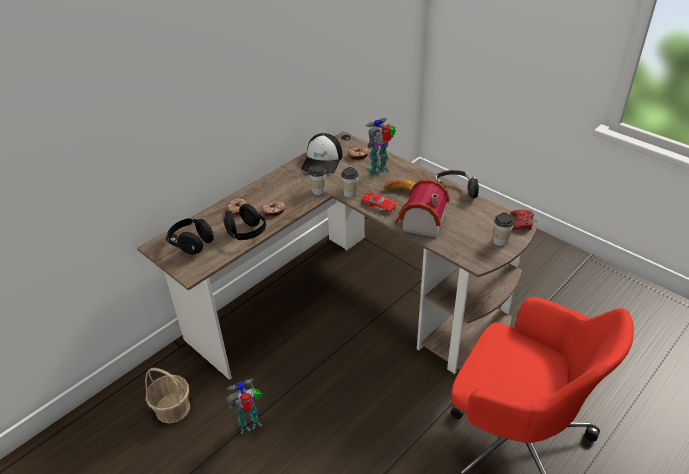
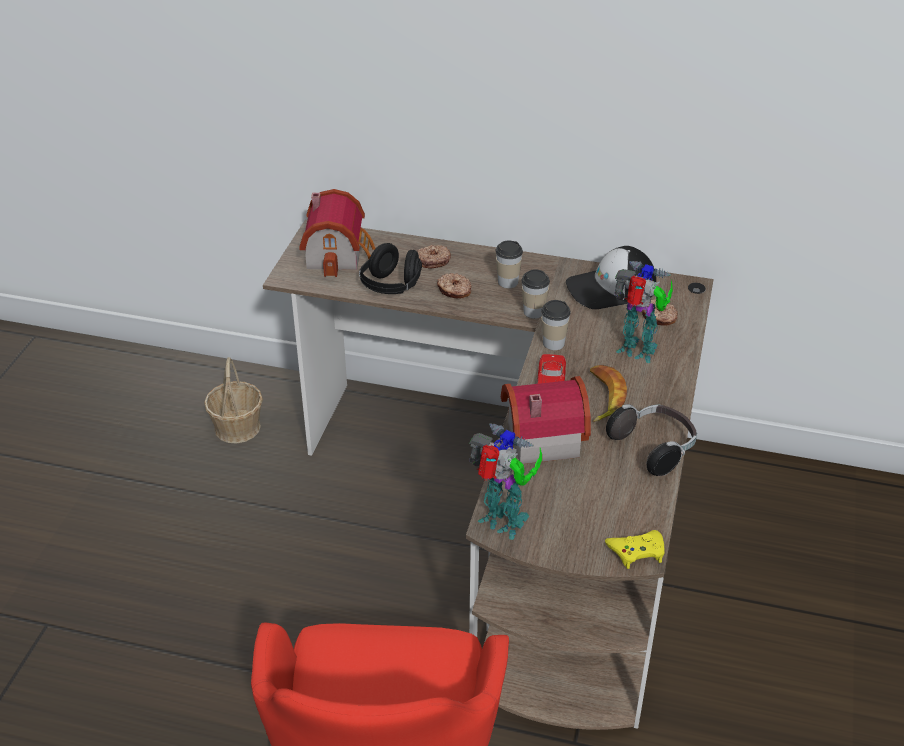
camera: 60 degrees right, 0 degrees up
(192, 244) = (339, 254): black headphones -> toy house
(251, 424) = (253, 505): toy robot -> toy robot (503, 524)
(500, 241) = (566, 539): cup -> cup (508, 282)
(520, 223) = (637, 551): red game controller -> yellow game controller

